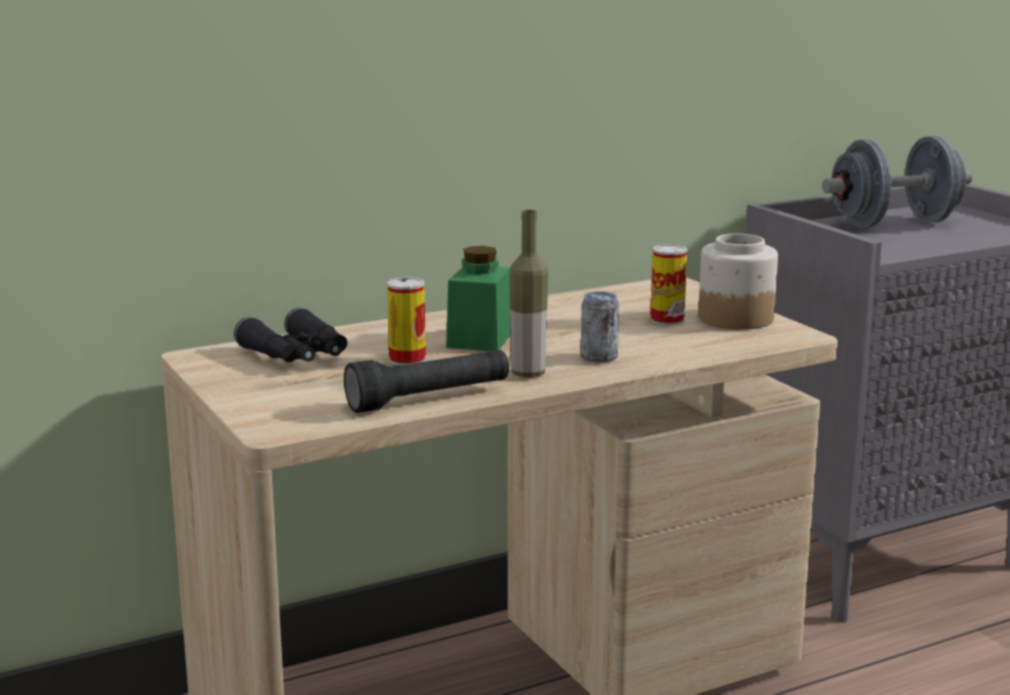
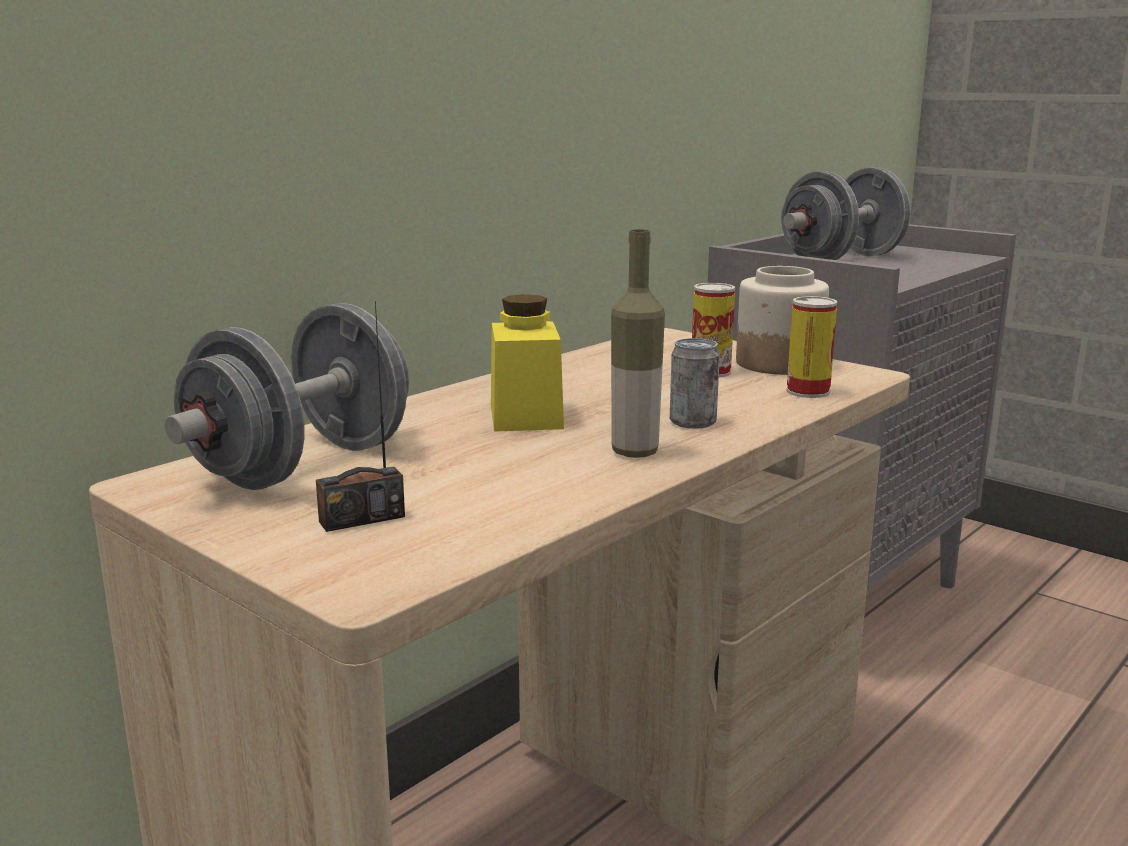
camera: 20 degrees left, 0 degrees up
(298, 356) = (303, 465): black binoculars -> grey dumbbell
(306, 393) = (362, 519): none -> radio
(407, 360) = (460, 453): can -> can (808, 391)
(429, 399) = (547, 504): black flashlight -> none
(480, 339) = (526, 416): green jar -> yellow jar

